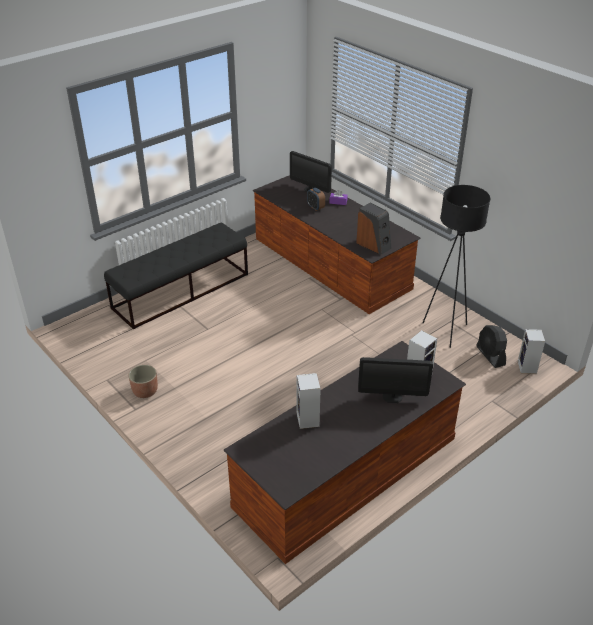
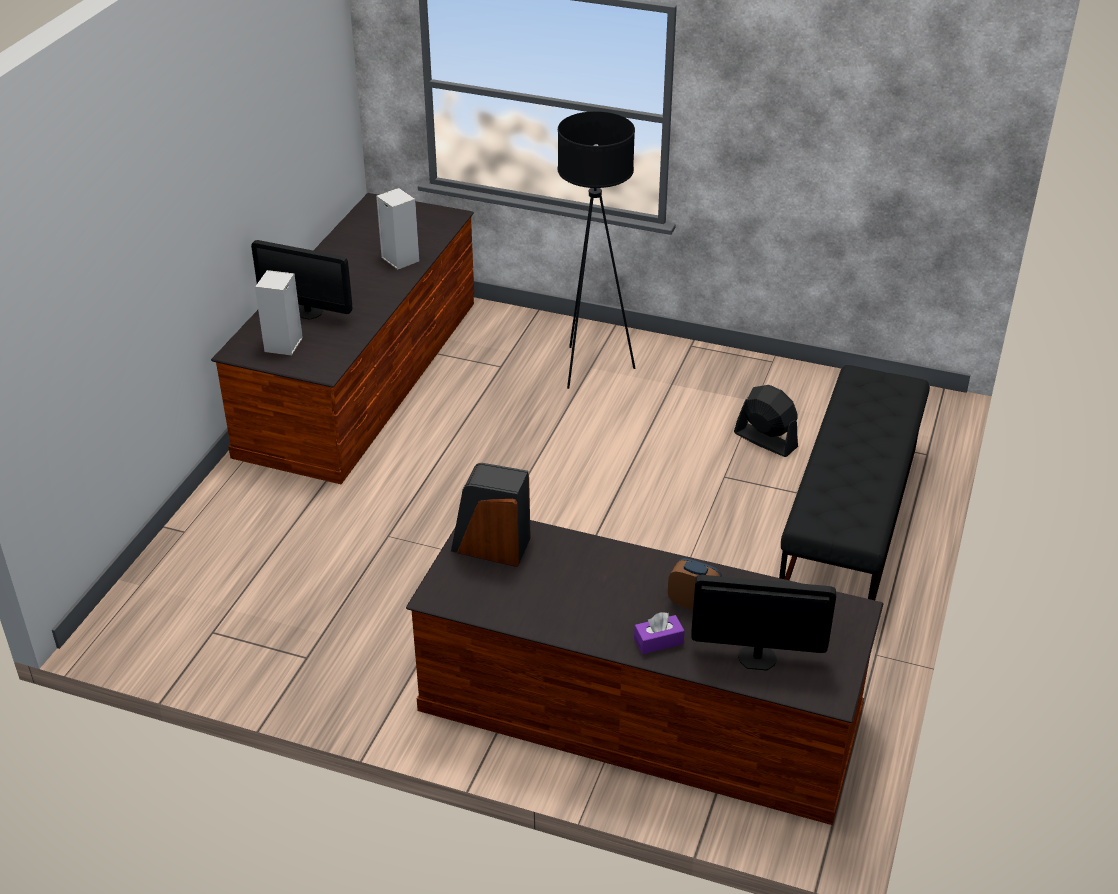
camera: 150 degrees right, 0 degrees up
(145, 391) = (705, 367): planter -> none
(392, 397) = (308, 312): monitor -> monitor turned 135 degrees counterclockwise
(446, 331) = (306, 632): black floor lamp -> black floor lamp (591, 368)
(490, 356) = (204, 612): black fan -> black fan (765, 440)
(527, 368) = (129, 613): speaker -> none

